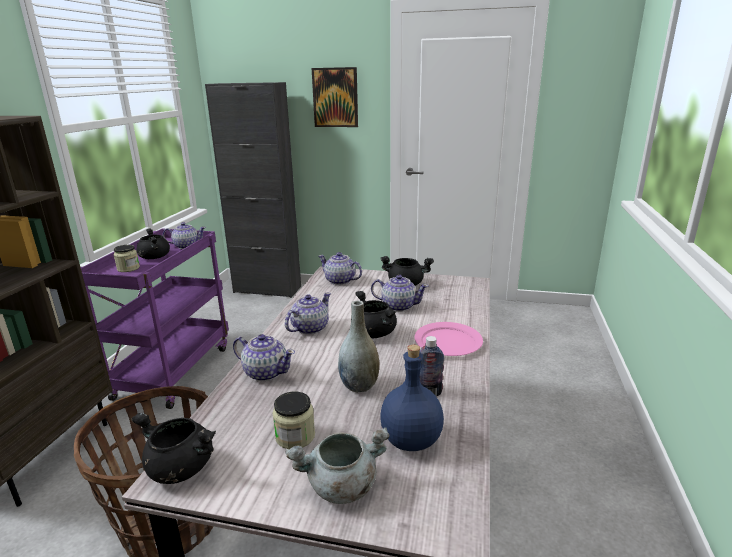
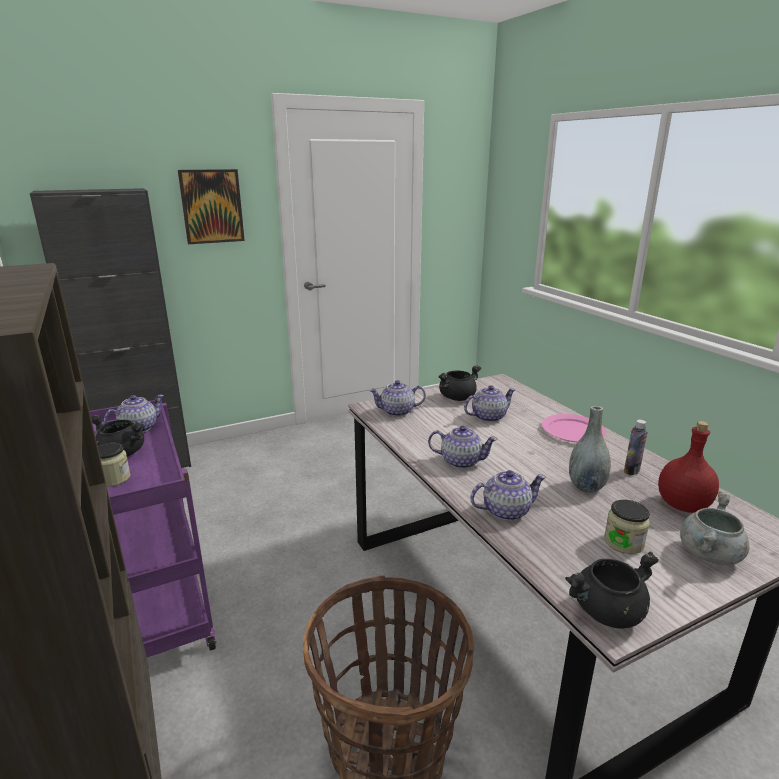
camera: 40 degrees left, 0 degrees up
(309, 328) = (460, 461): teapot -> teapot turned 105 degrees clockwise
(373, 333) = (514, 445): black cooking pot -> none
(412, 440) = (683, 505): blue bottle -> red bottle

